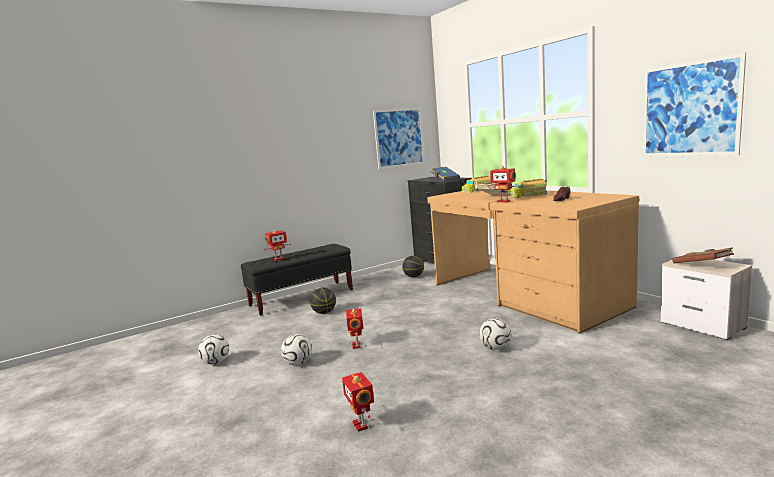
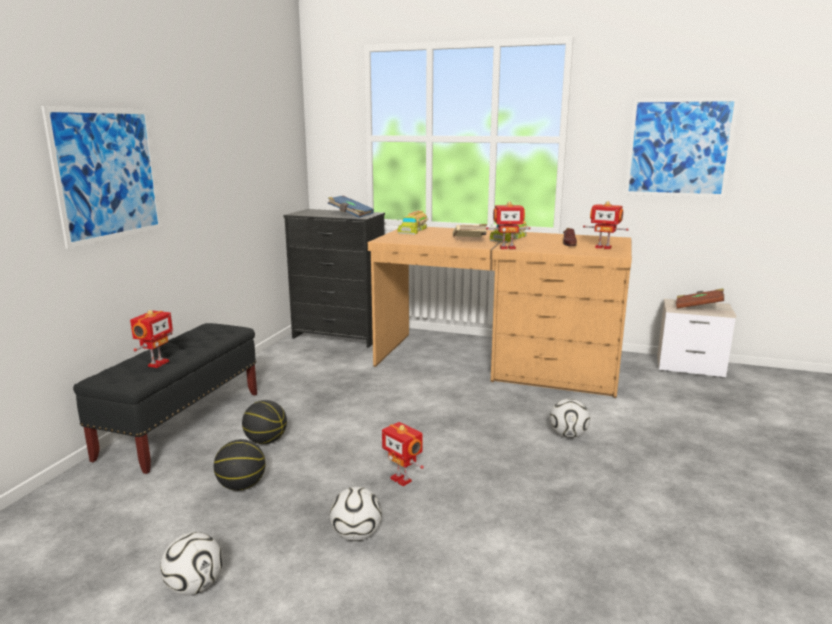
camera: 40 degrees left, 5 degrees up
(361, 425) = (586, 589): toy robot -> toy robot (603, 247)
(399, 137) = (270, 148): picture -> picture (108, 174)
(414, 276) = (322, 358): basketball -> basketball (242, 486)

